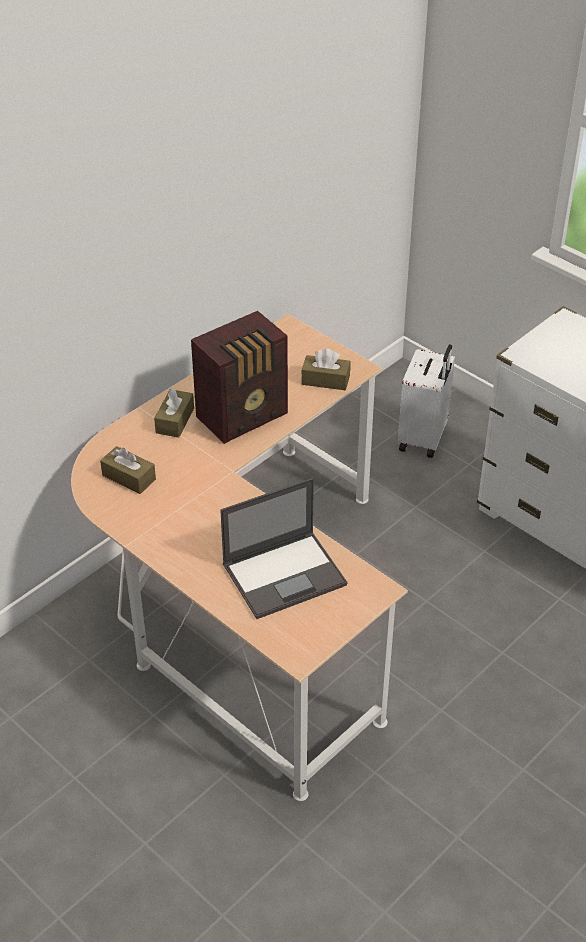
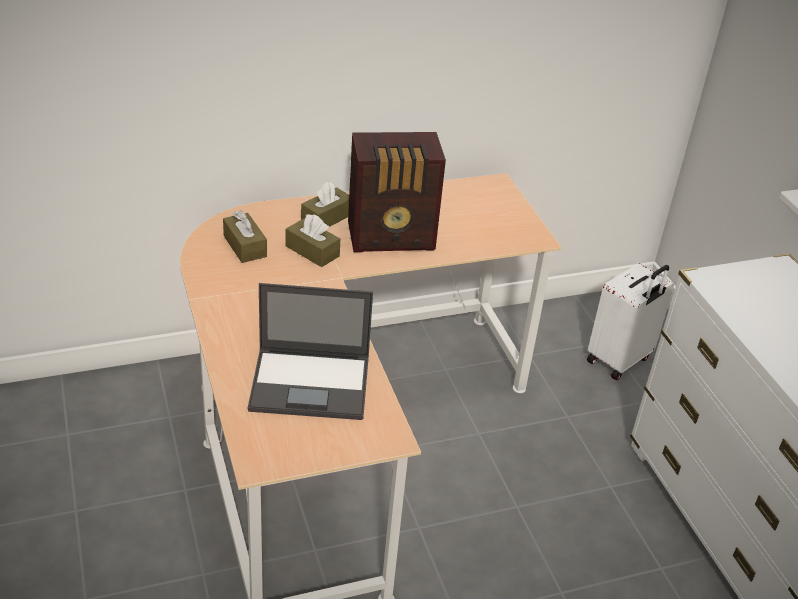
camera: 25 degrees right, 5 degrees down
(325, 380) = (496, 237): brown tissue box -> brown tissue box (312, 251)

